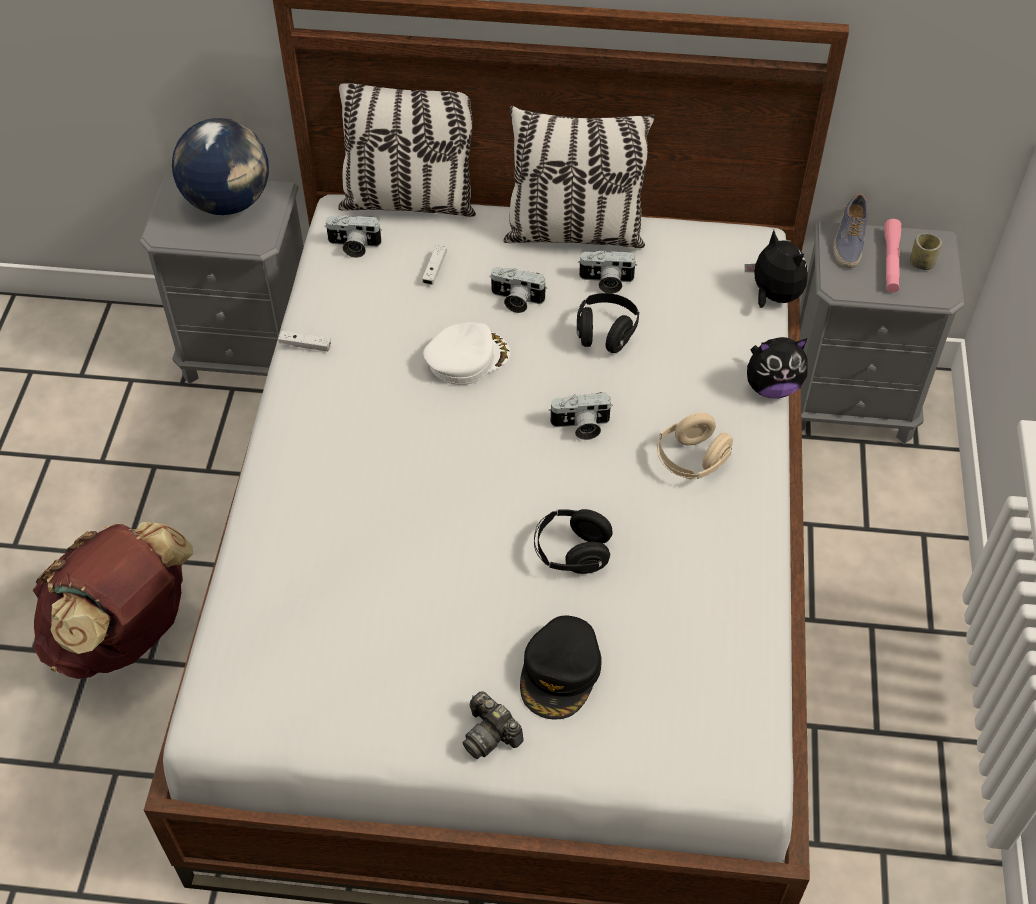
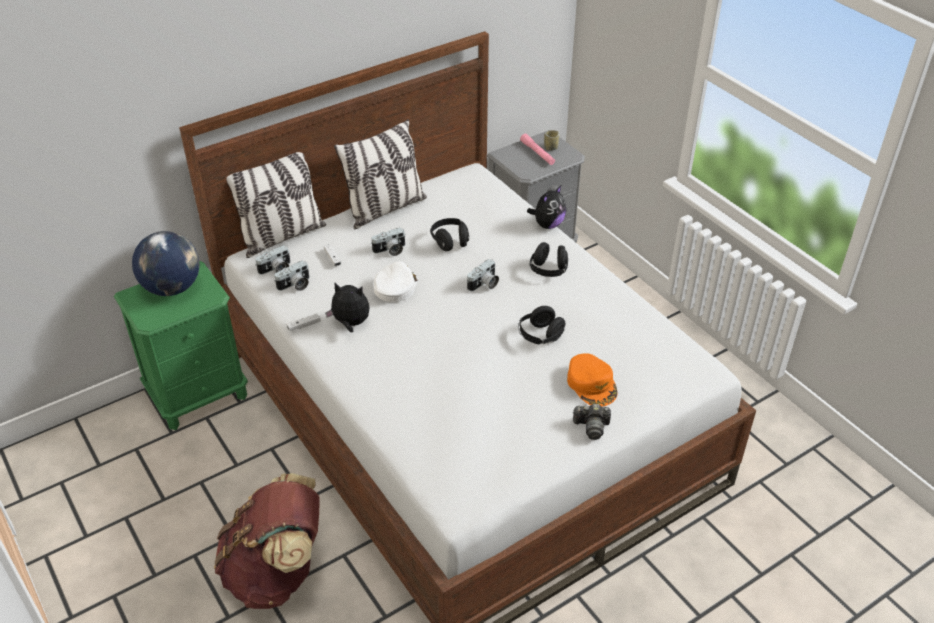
camera: 40 degrees left, 10 degrees down
(251, 354) = (199, 395): grey nightstand -> green nightstand
(560, 672) = (592, 384): black cap -> orange cap
(606, 282) = (425, 221): camera -> camera (295, 285)
(691, 460) = (548, 270): beige headphones -> black headphones
(773, 296) = (506, 189): plush toy -> plush toy (350, 323)
(848, 241) = (510, 154): shoe -> none

